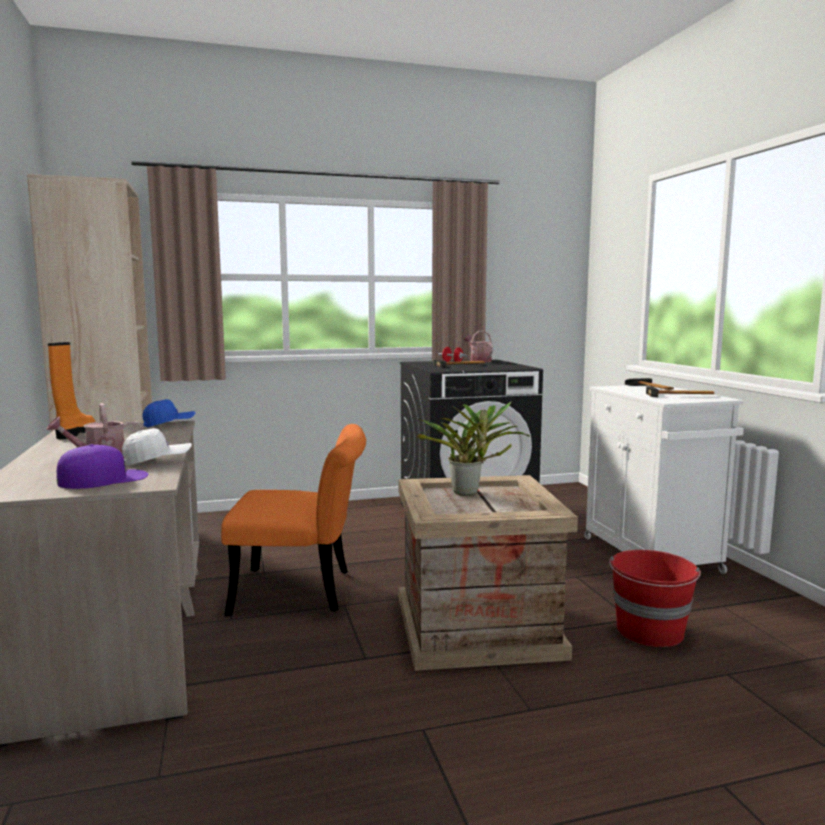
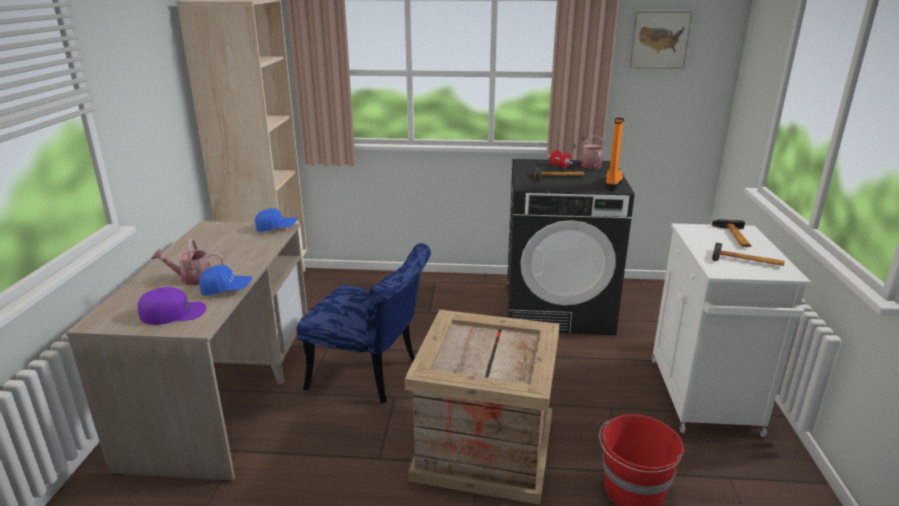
camera: 20 degrees right, 15 degrees up
(75, 433) = (203, 234): orange boot -> orange boot (612, 184)
(157, 460) = (226, 289): white cap -> blue cap
(304, 591) = (372, 375): orange chair -> blue chair
(469, 493) = (487, 339): potted plant -> none
(521, 247) = (659, 39): none -> picture

